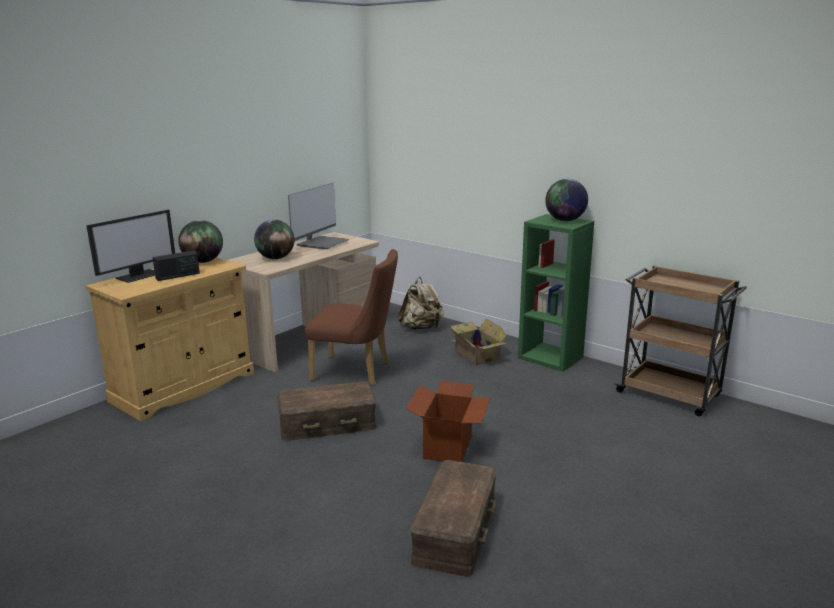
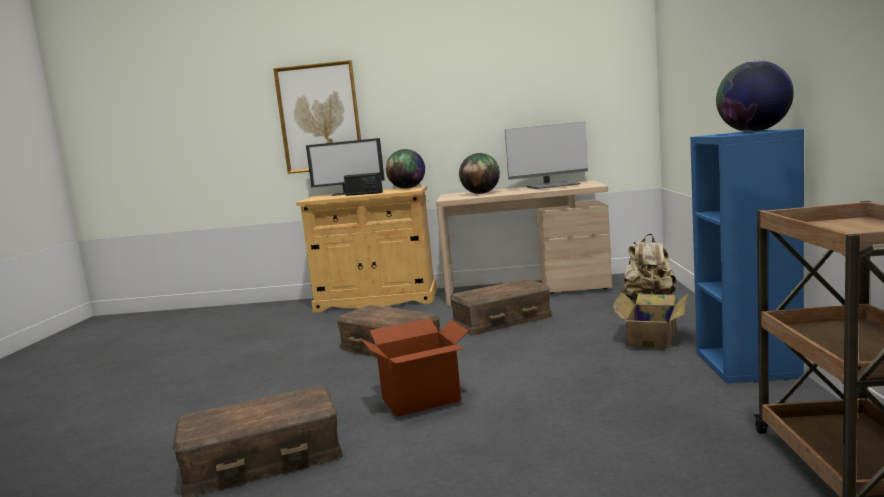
camera: 55 degrees right, 10 degrees down
(86, 188) = (319, 118): none -> picture
(357, 371) = (502, 321): brown chair -> brown storage box
(551, 357) = (747, 365): green bookcase -> blue bookcase

